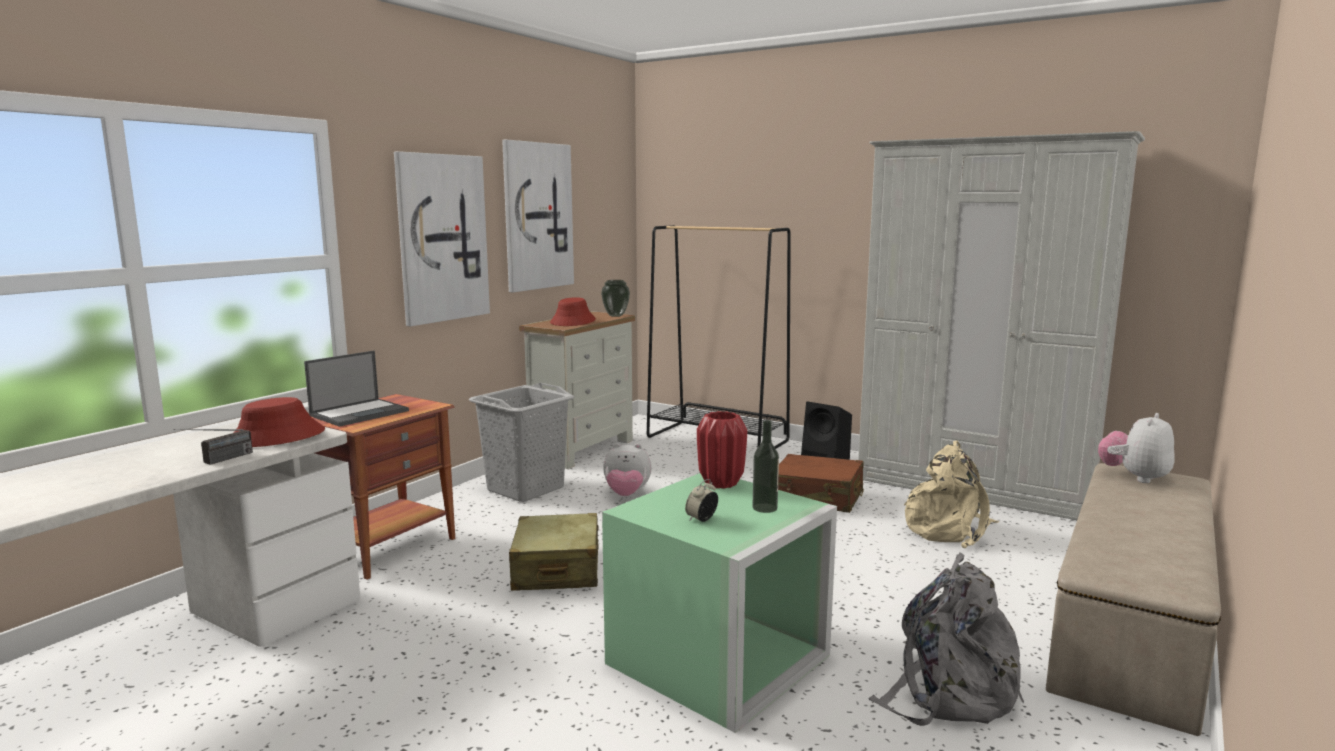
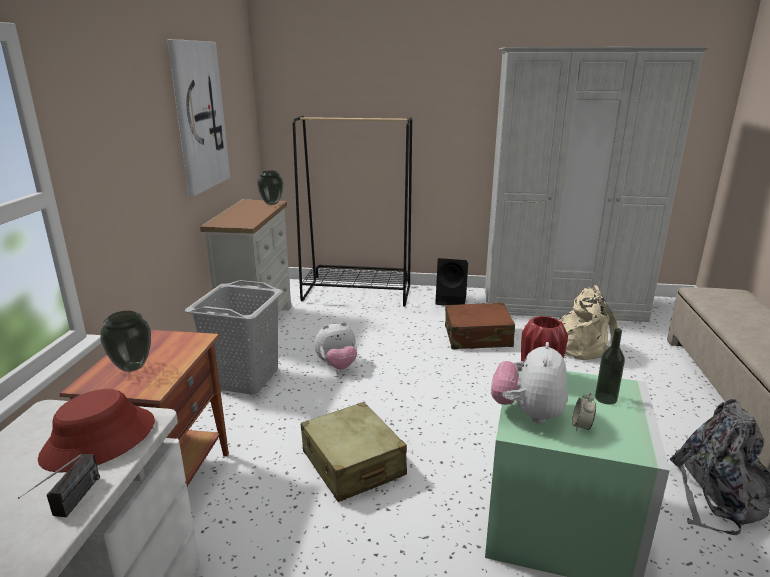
camera: 25 degrees left, 10 degrees up
(360, 413) = (132, 367): laptop -> vase
(442, 238) = (135, 152): picture -> none
(573, 322) = (245, 215): red hat -> none
(1134, 477) = (716, 297): plush toy -> plush toy (527, 413)

